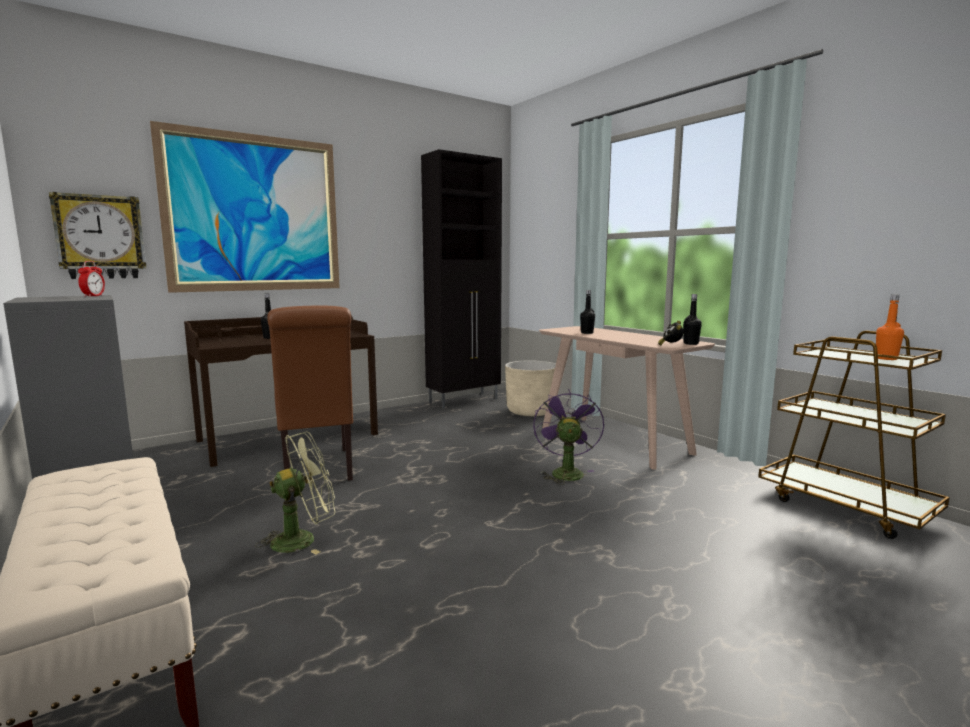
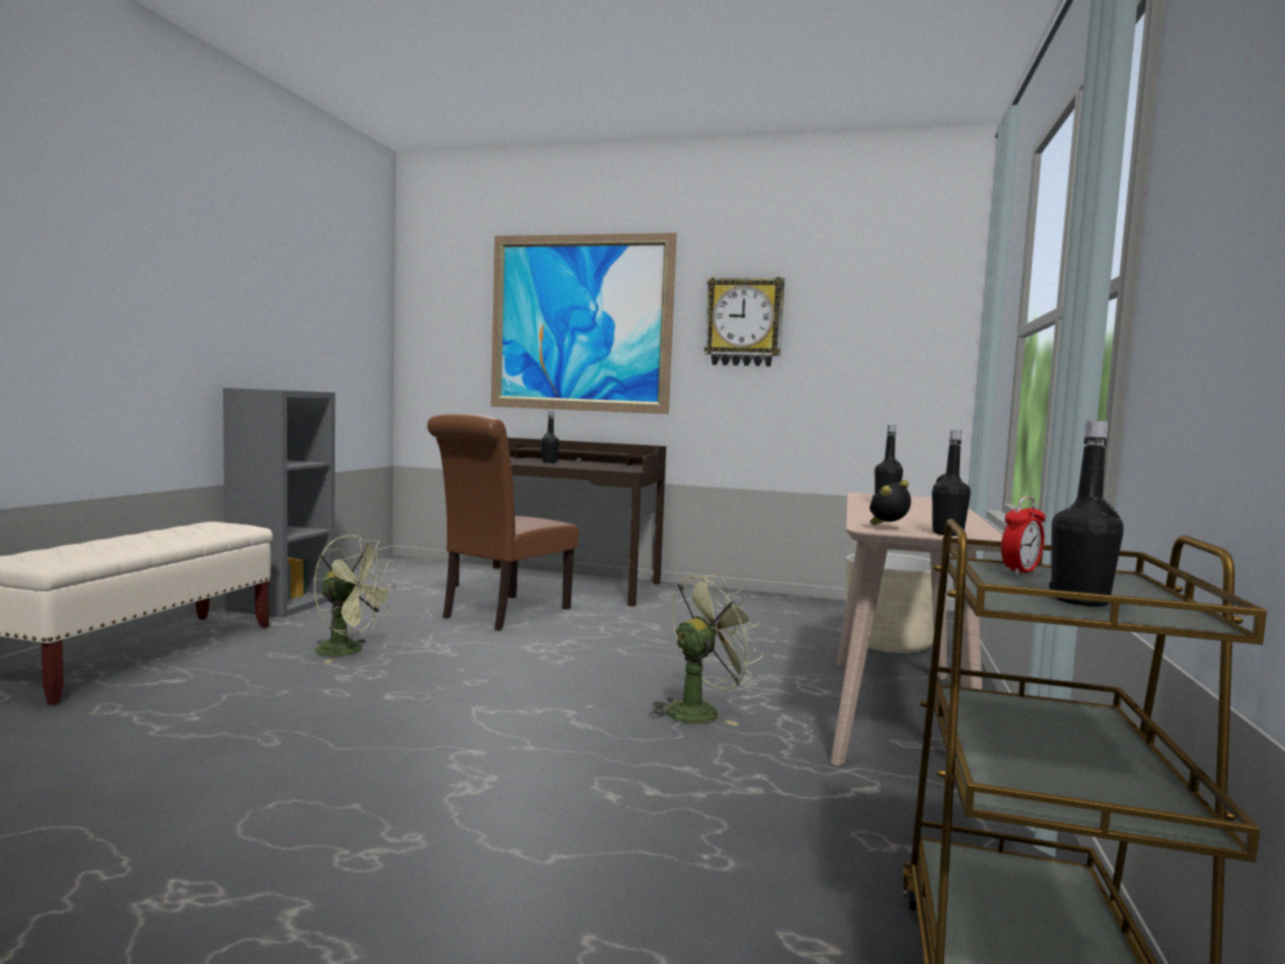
camera: 50 degrees right, 5 degrees down
(93, 296) = (304, 390): alarm clock -> alarm clock (1020, 572)
(100, 237) = (446, 350): wall clock -> wall clock (744, 322)
(465, 400) = (836, 607): black cabinet -> none
(565, 472) = (700, 710): purple fan -> green fan
(886, 358) = (1079, 600): orange bottle -> black bottle

